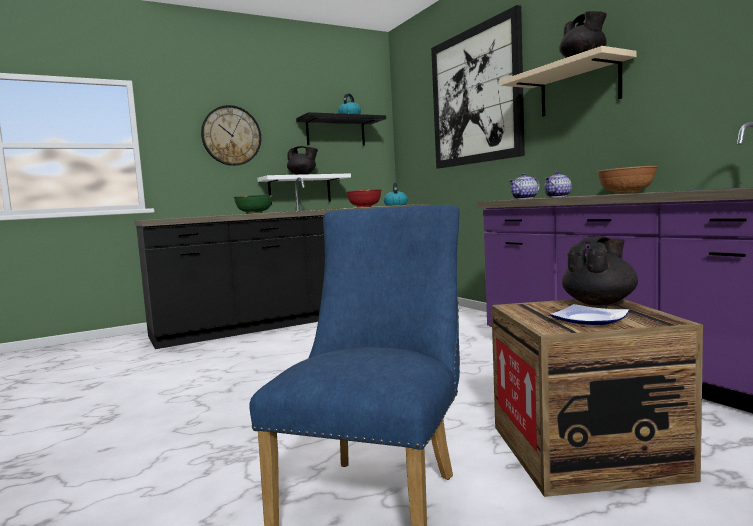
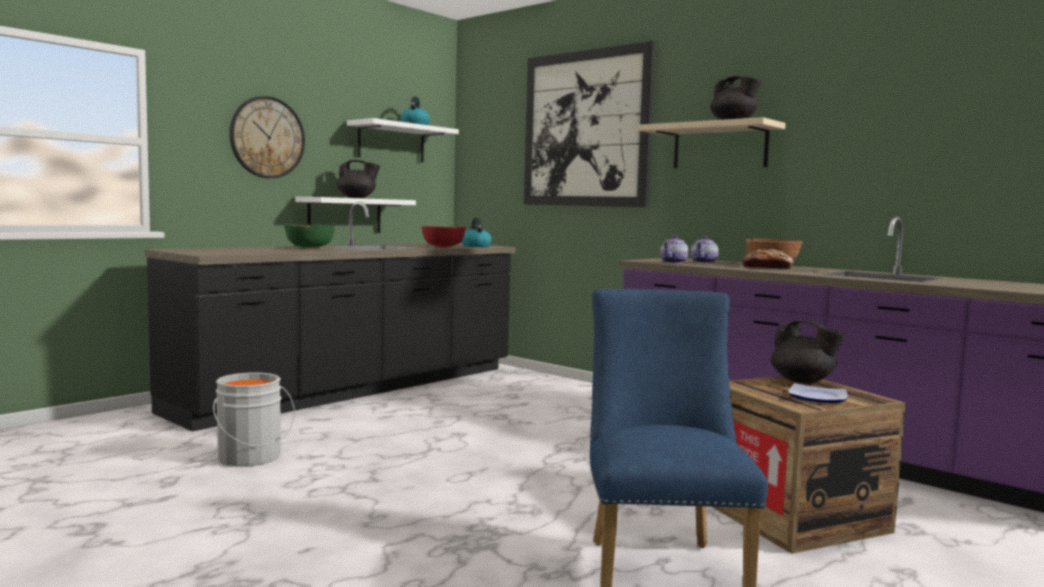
camera: 20 degrees left, 0 degrees up
(166, 369) = (251, 458): none -> grey bucket
(335, 132) = (391, 142): black shelf -> white shelf
(599, 303) = (803, 381): black teapot -> black teapot turned 105 degrees clockwise
(610, 194) = (767, 268): none -> bread

